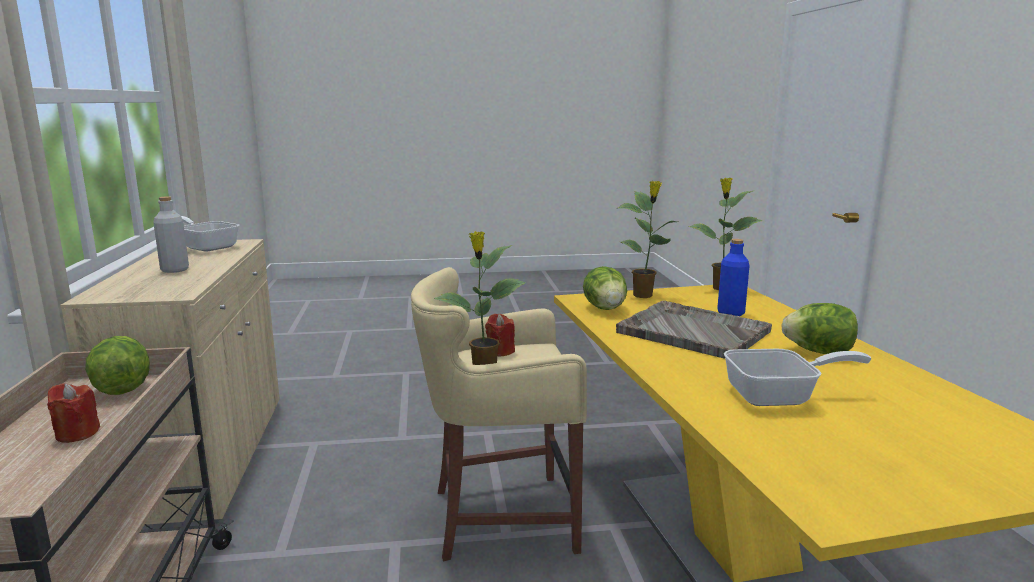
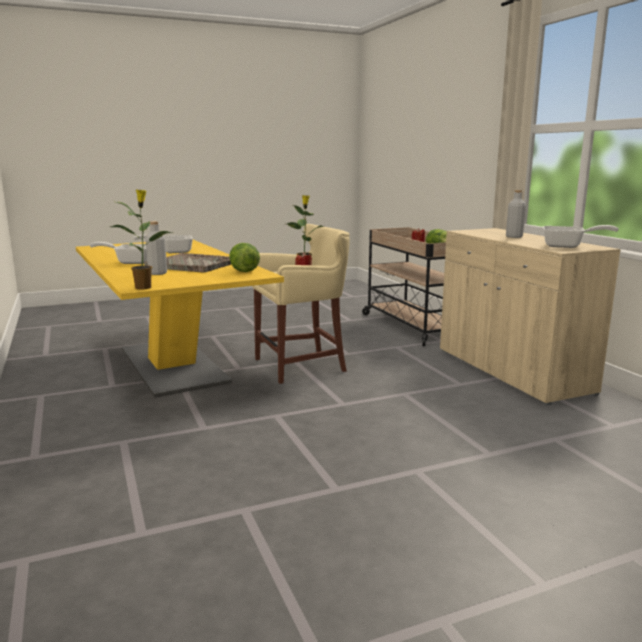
camera: 165 degrees right, 0 degrees up
(644, 295) = (214, 279): potted plant -> none
(730, 313) = (157, 273): blue bottle -> grey bottle
(818, 352) = (130, 262): lettuce -> frying pan

